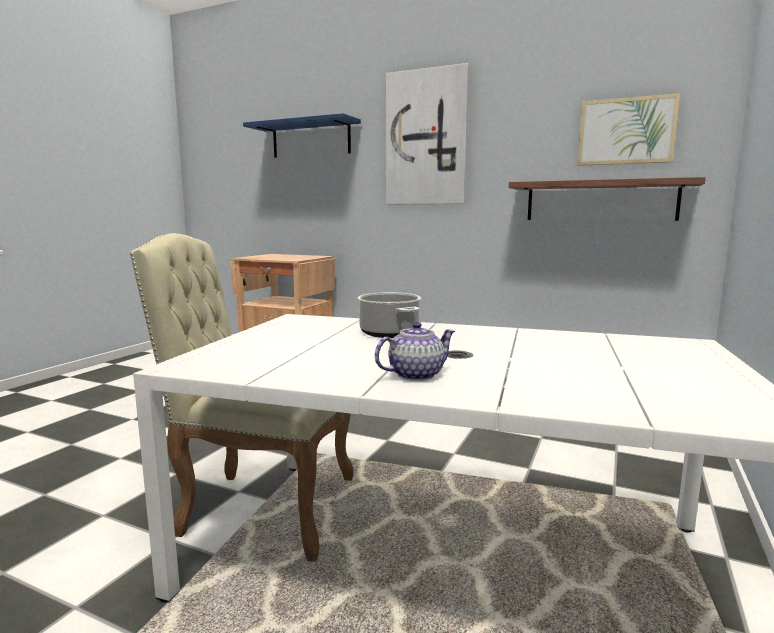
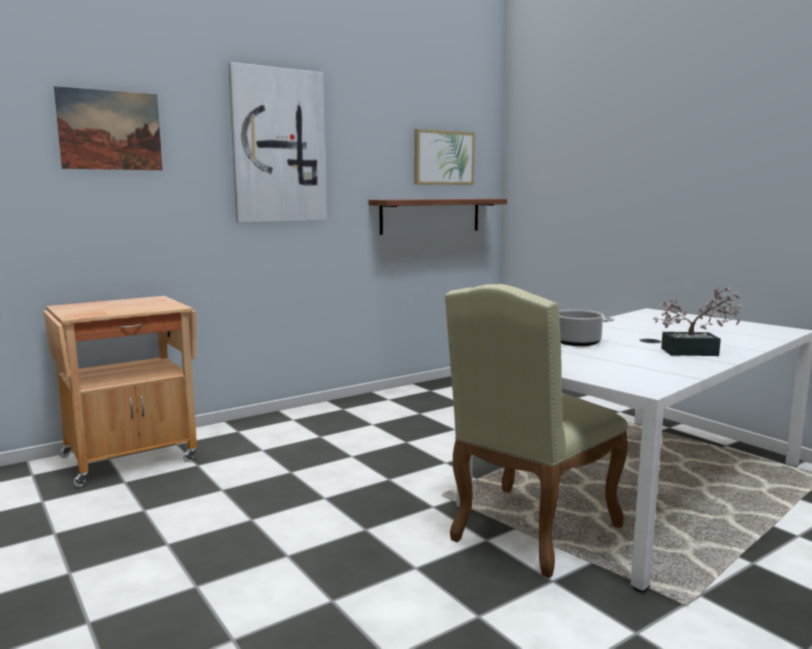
camera: 60 degrees left, 0 degrees up
(311, 139) = (110, 130): blue shelf -> picture
(415, 375) = (696, 352): teapot -> potted plant

